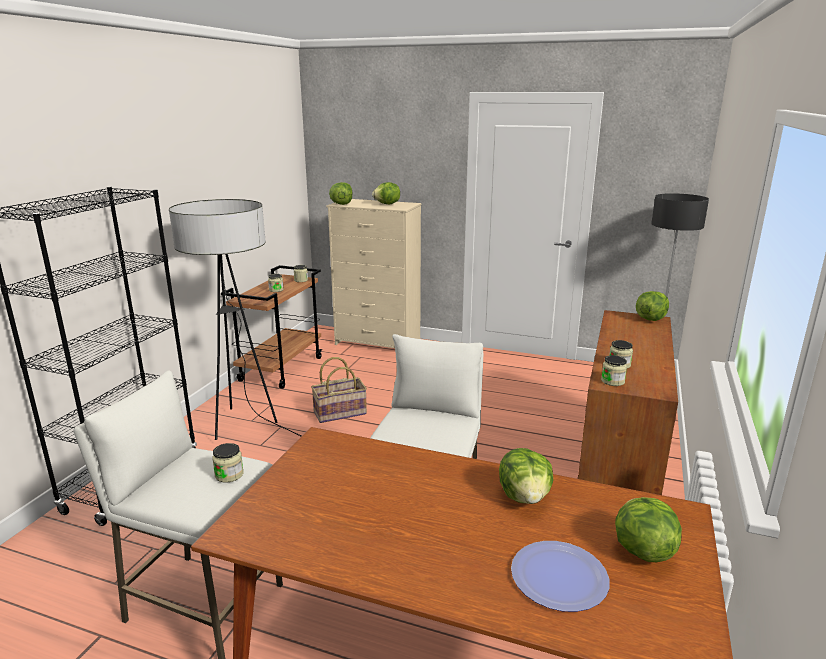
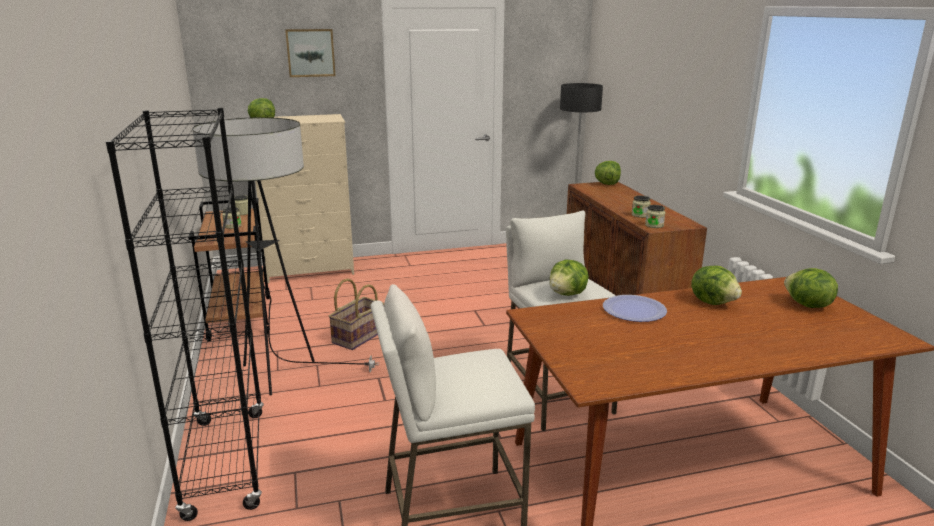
camera: 35 degrees left, 0 degrees up
(229, 474) = (491, 363): jar -> none
(387, 204) = (311, 118): lettuce -> lettuce (567, 294)
(401, 144) = (310, 52): none -> picture
(559, 577) = (796, 331): plate -> plate (634, 310)

